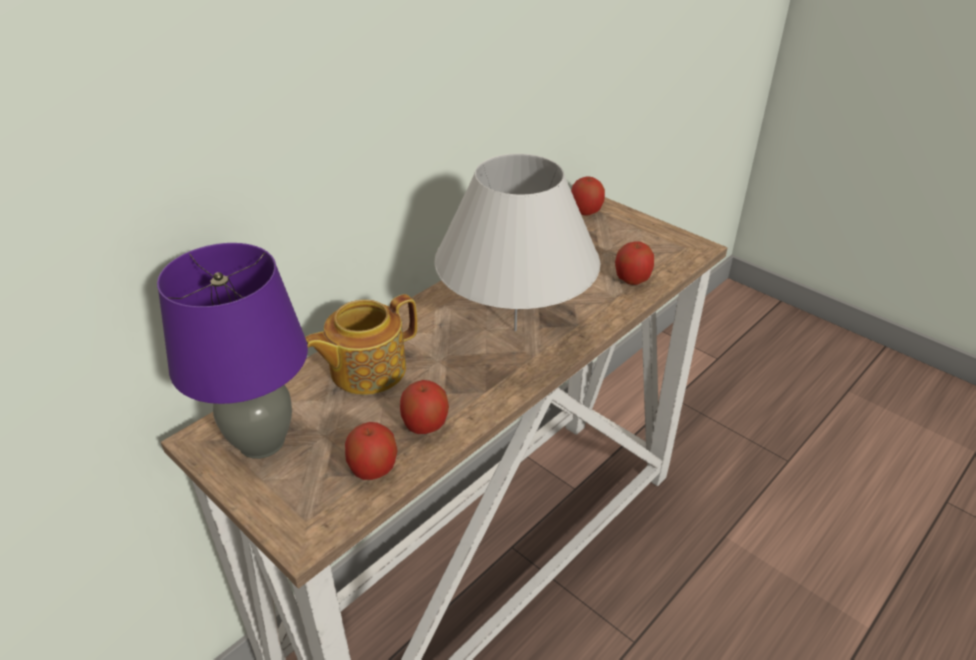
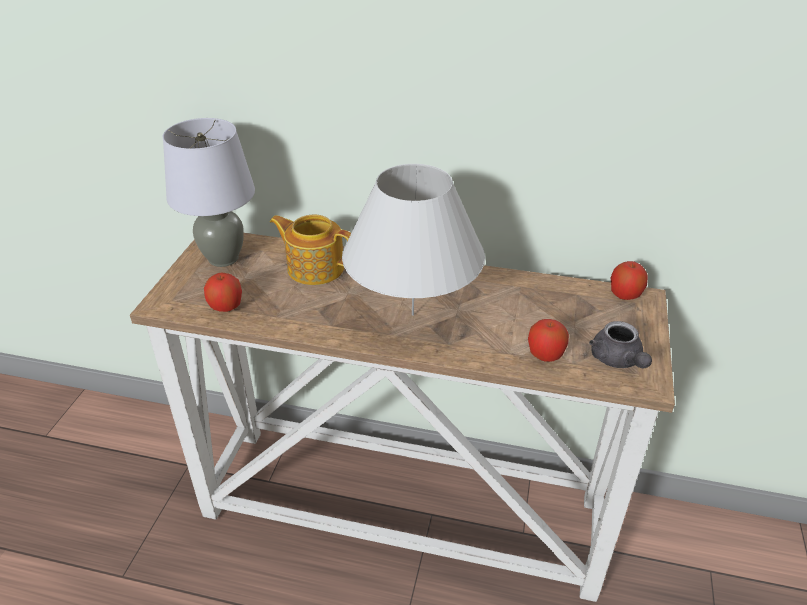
camera: 60 degrees right, 0 degrees up
(261, 442) = (223, 258): purple table lamp -> grey table lamp
(425, 425) = (278, 312): apple -> none
(664, 249) = (617, 360): none -> grey teapot

